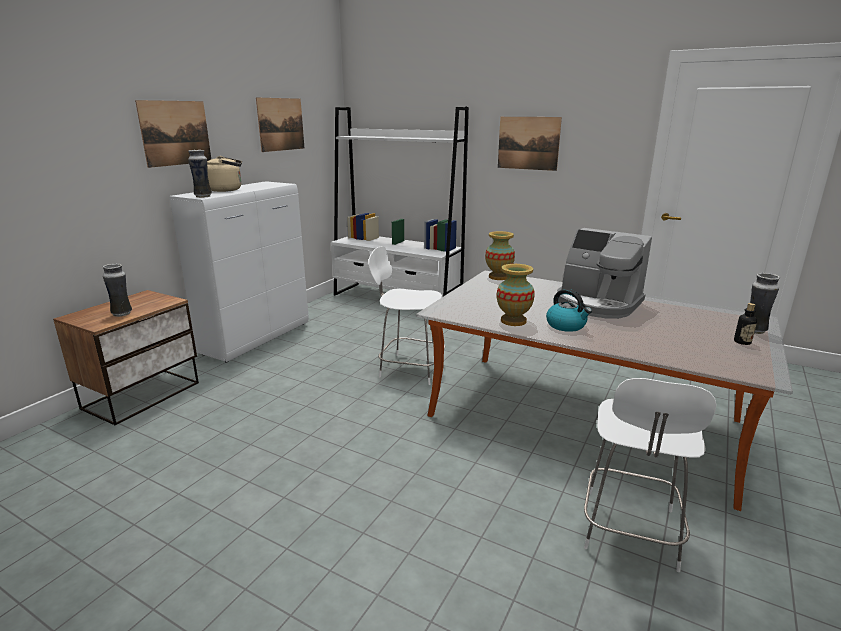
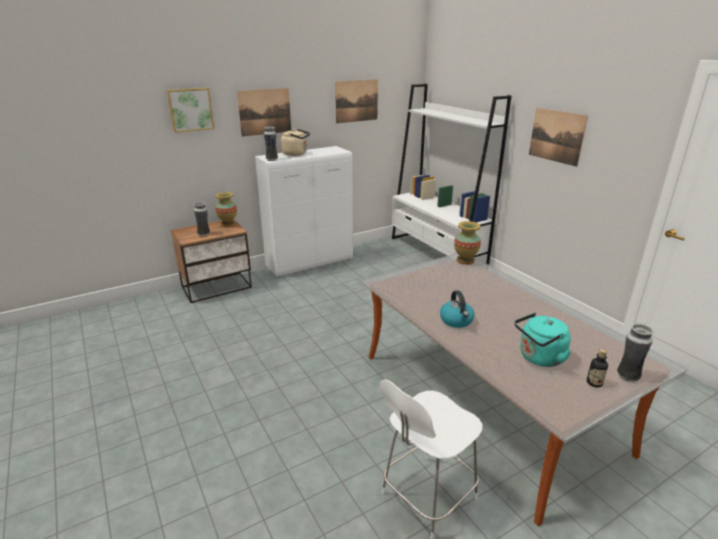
camera: 30 degrees right, 5 degrees up
(68, 124) = (190, 109): none -> picture
(409, 368) = (391, 316): white chair -> none
(513, 321) = (420, 305): vase -> vase (228, 224)
(597, 304) = (513, 308): coffee machine -> none
(677, 336) = (539, 358): none -> turquoise kettle

